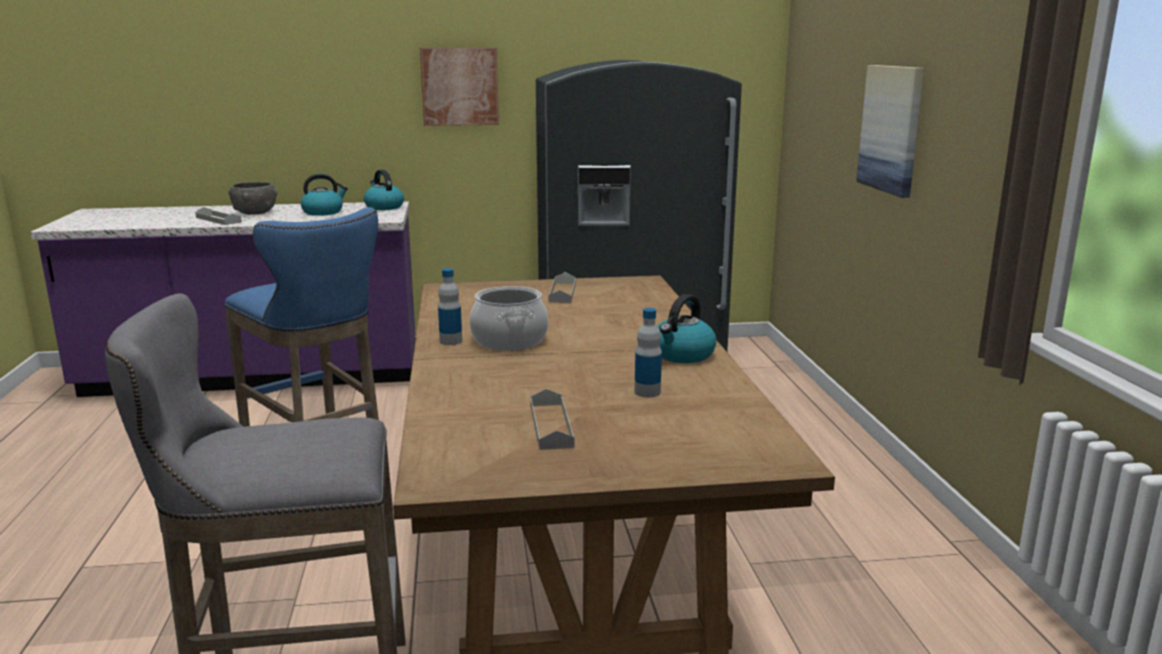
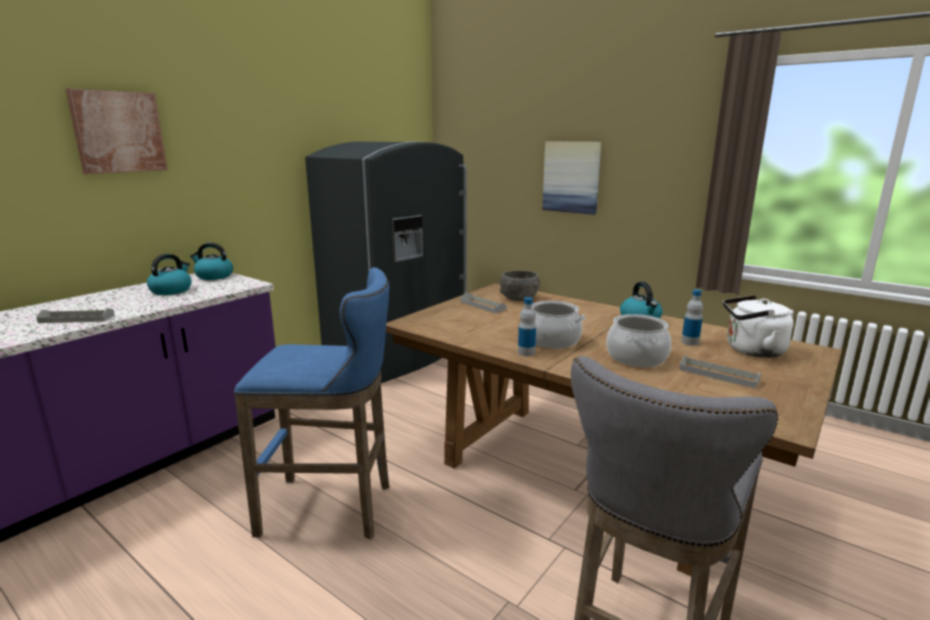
camera: 45 degrees left, 0 degrees up
(255, 213) = (98, 305): grey bowl -> grey bowl (519, 299)
(459, 86) = (248, 165): picture -> picture (118, 132)
(530, 381) = (636, 357): none -> cooking pot
(688, 426) = (751, 350): none -> white kettle

